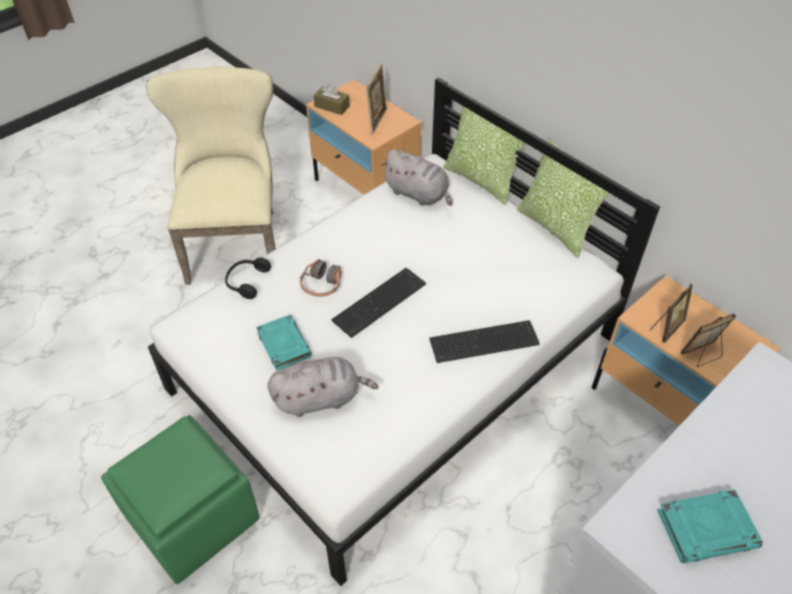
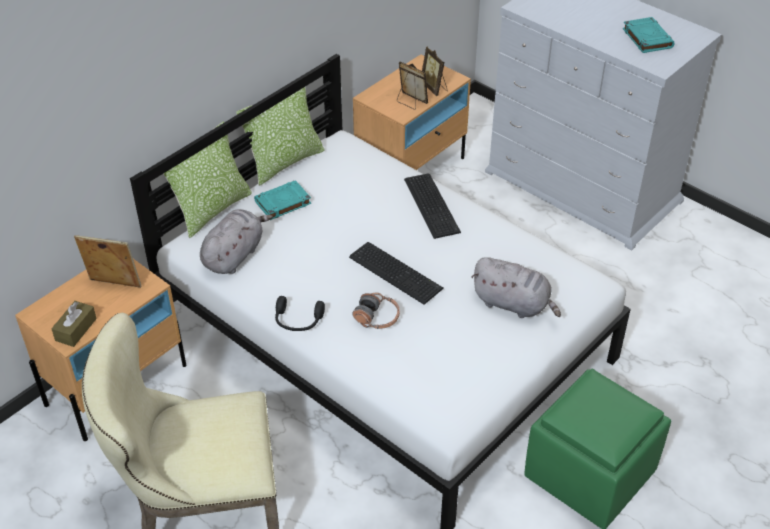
camera: 95 degrees left, 5 degrees down
(246, 281) = (378, 379): black headphones -> black headphones (298, 321)
(283, 344) = (458, 337): turquoise book -> turquoise book (282, 203)
(320, 398) = (514, 304): grey plush toy -> grey plush toy turned 135 degrees clockwise

